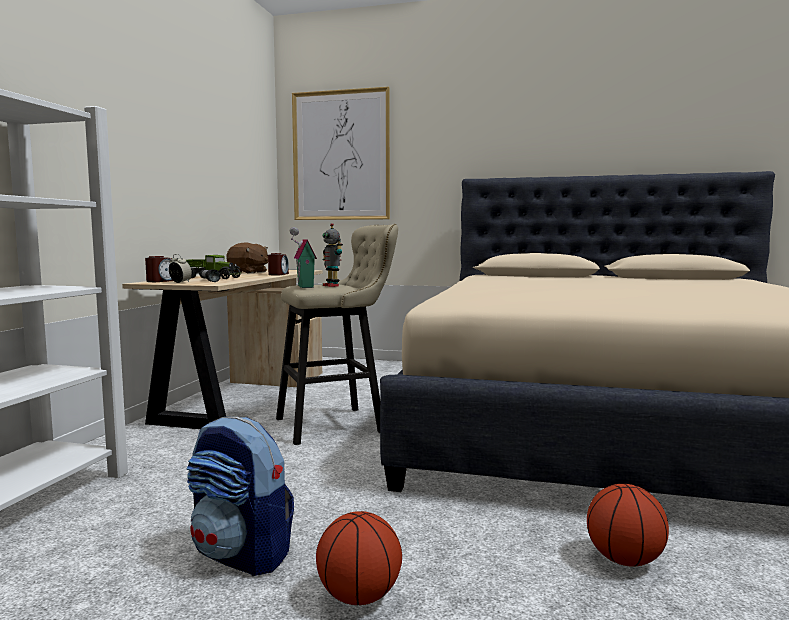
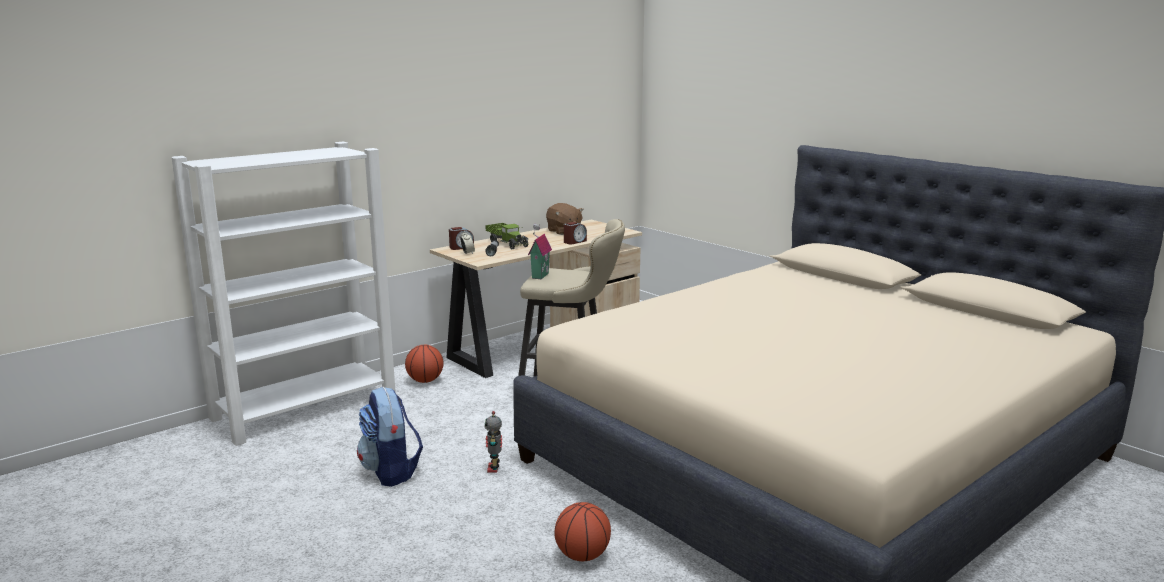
camera: 35 degrees right, 10 degrees up
(332, 286) = (563, 277): toy robot -> toy robot (494, 468)
(341, 156) = (695, 100): picture -> none
(359, 597) = (414, 515): basketball -> basketball (425, 381)

